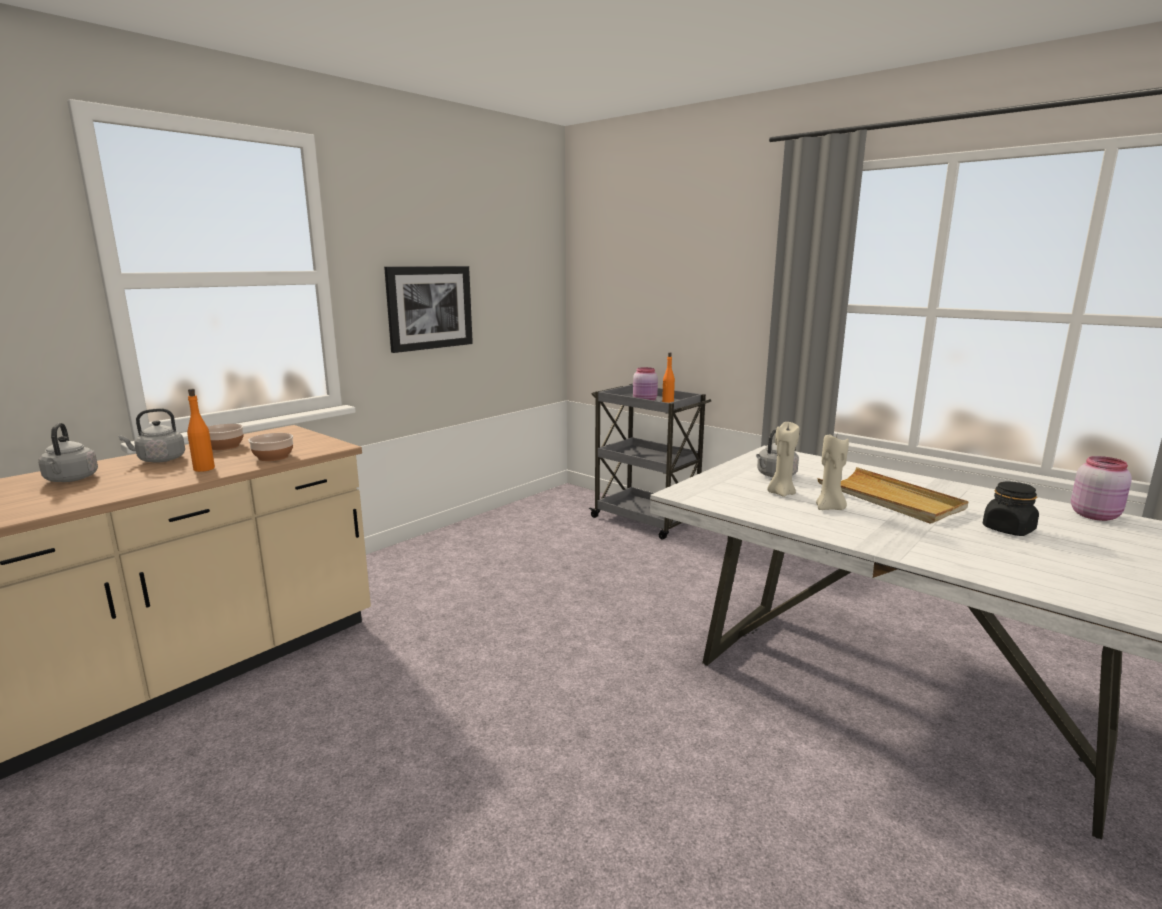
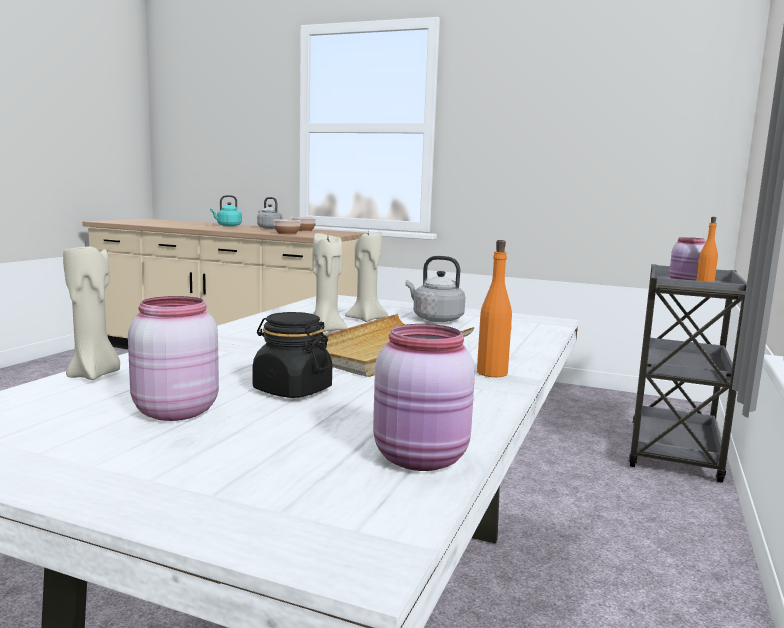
camera: 70 degrees right, 5 degrees down
(71, 479) = (228, 226): grey kettle -> turquoise kettle
(204, 468) = (256, 230): orange bottle -> orange bottle (492, 373)
(429, 307) = (528, 159): picture -> none
(1023, 583) = (94, 375): none -> beige candle
(1080, 559) = (173, 411): none -> pink jar

